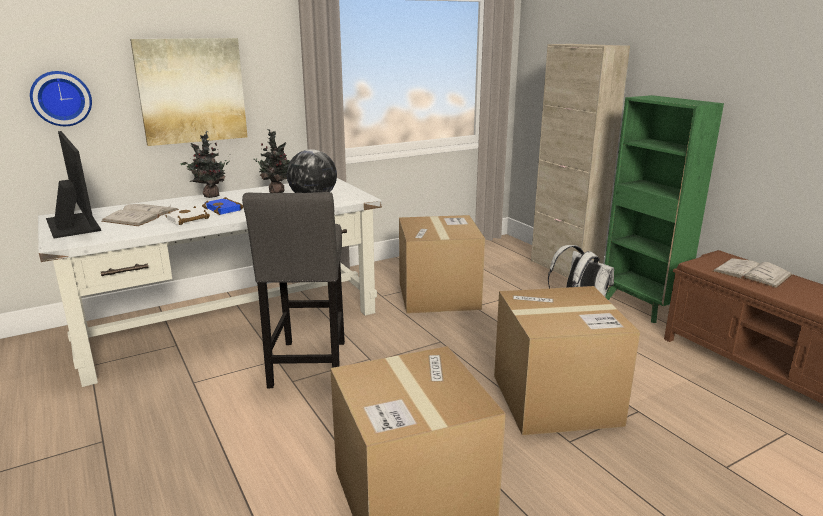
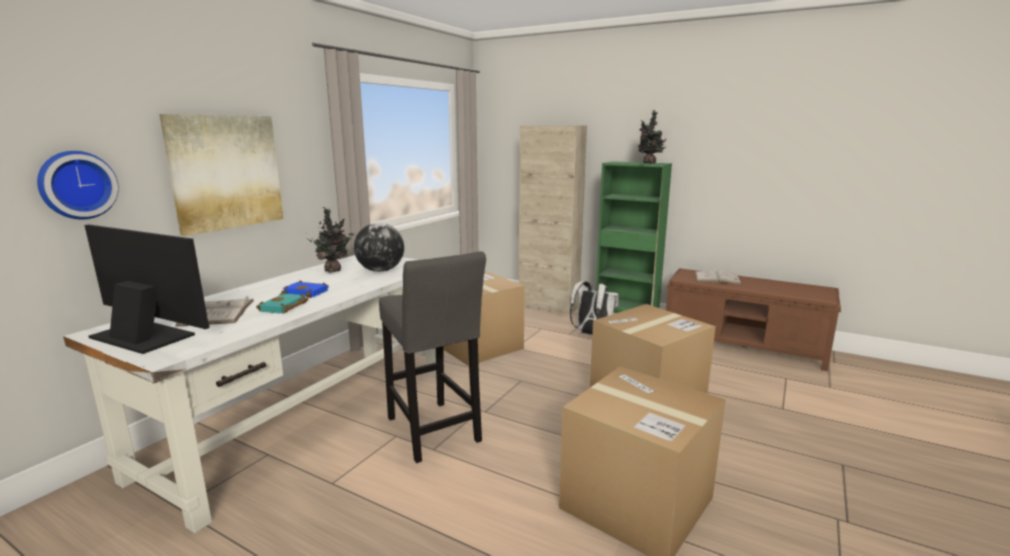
camera: 30 degrees left, 5 degrees down
(187, 220) = (284, 307): white book -> turquoise book
(210, 196) = (265, 284): potted plant -> potted plant (649, 163)

